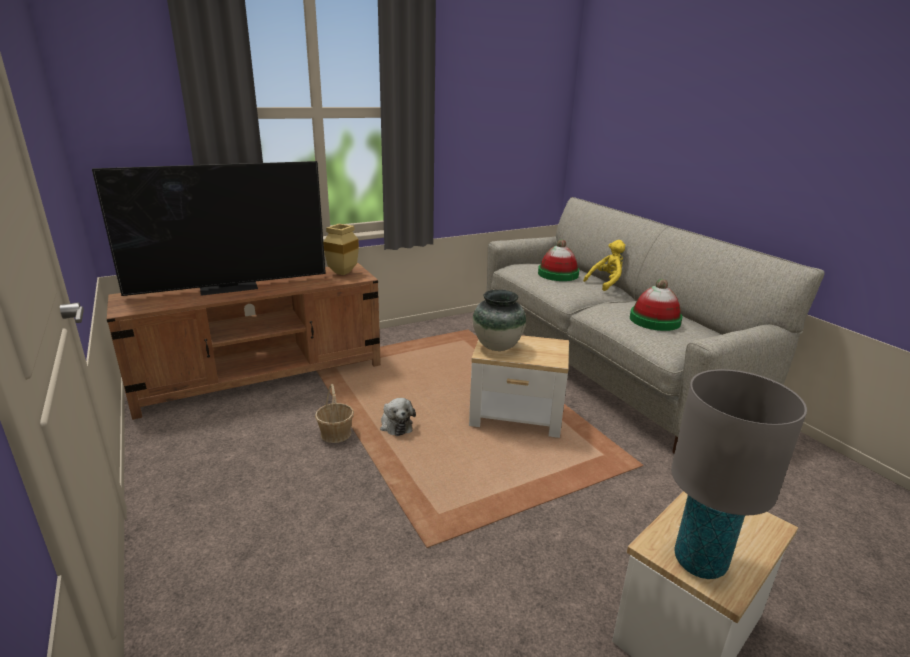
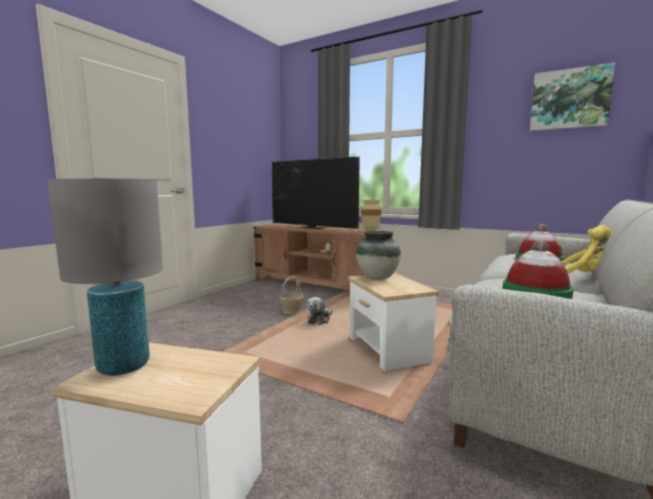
camera: 60 degrees right, 15 degrees down
(519, 89) = (569, 99): none -> picture

